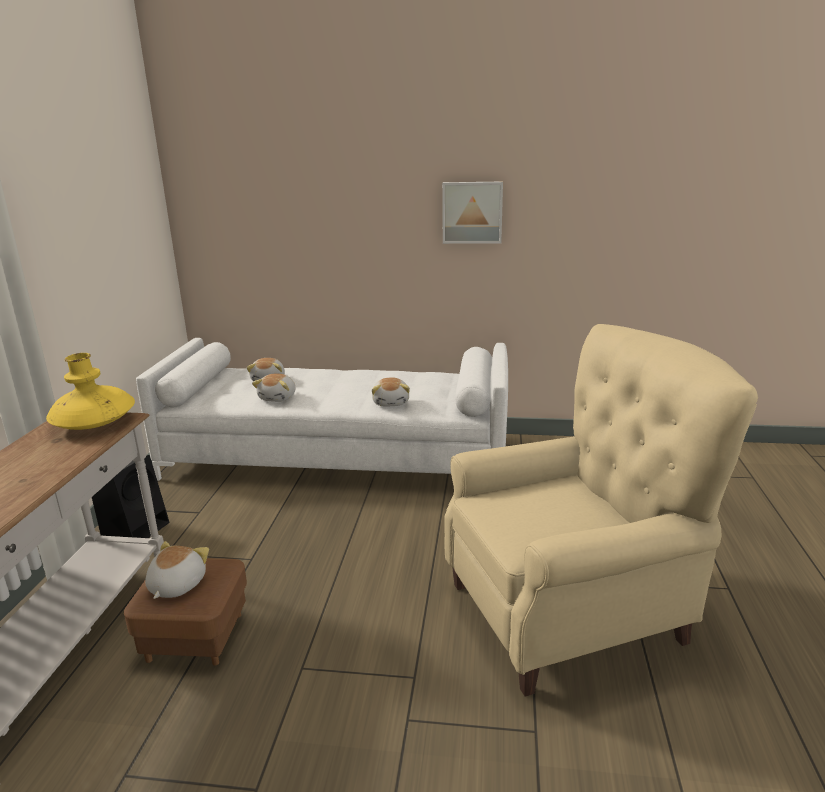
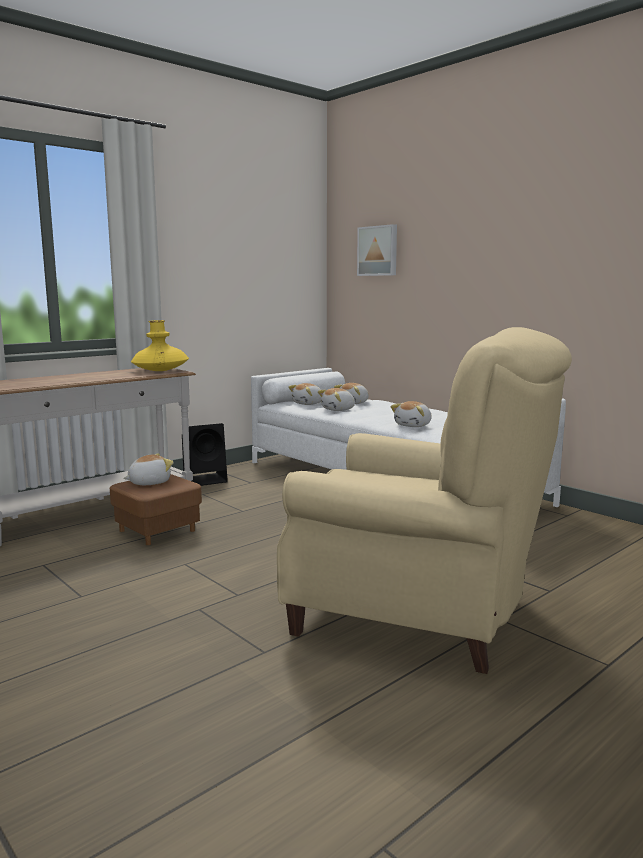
camera: 40 degrees right, 10 degrees down
(225, 395) = (308, 404): none -> plush toy
(472, 212) = (546, 260): picture -> picture (378, 251)

